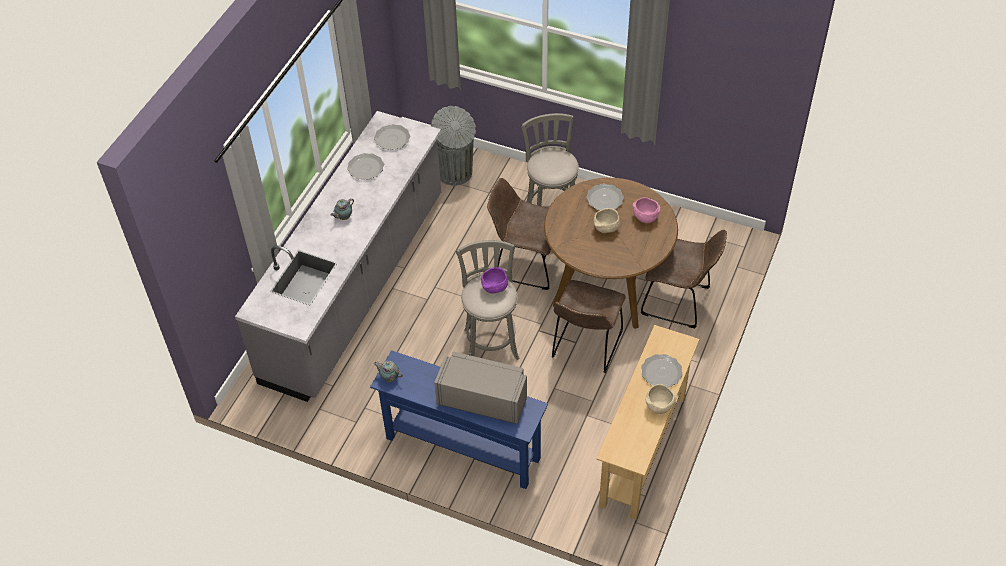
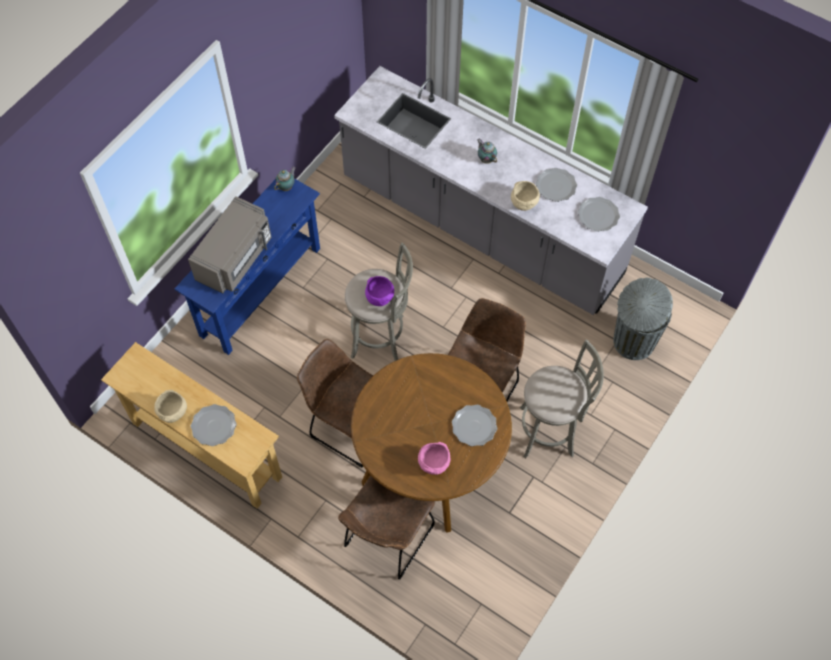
camera: 100 degrees right, 10 degrees up
(606, 229) = (426, 416): beige bowl -> beige bowl (523, 203)

